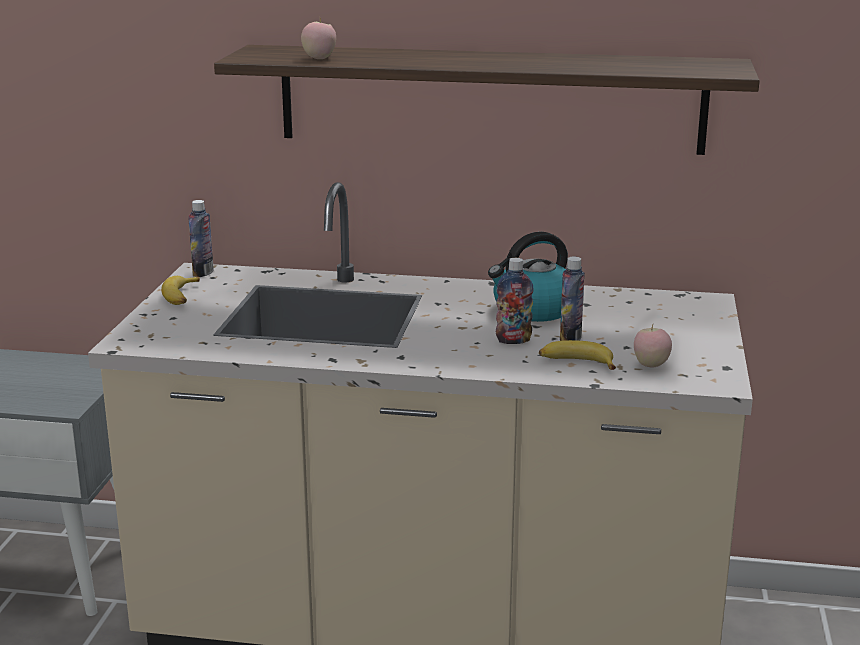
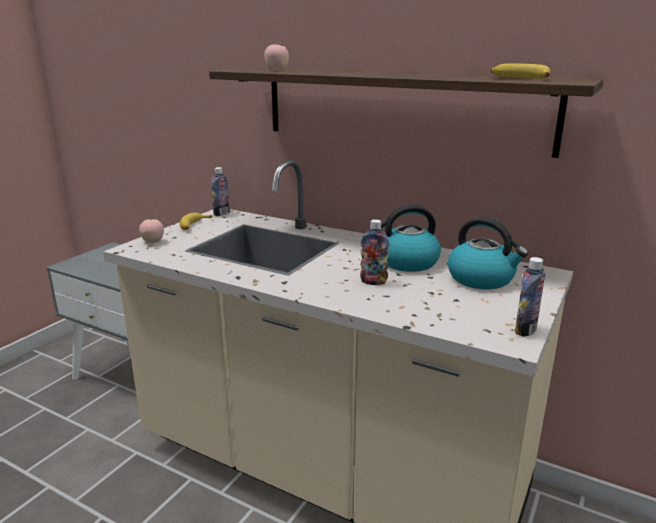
camera: 20 degrees right, 0 degrees up
(570, 339) = (416, 287): bottle -> bottle (525, 330)
(576, 363) = (406, 306): banana -> banana (519, 78)
(638, 318) = (482, 279): none -> kettle
(651, 365) = (465, 318): apple -> apple (153, 242)

